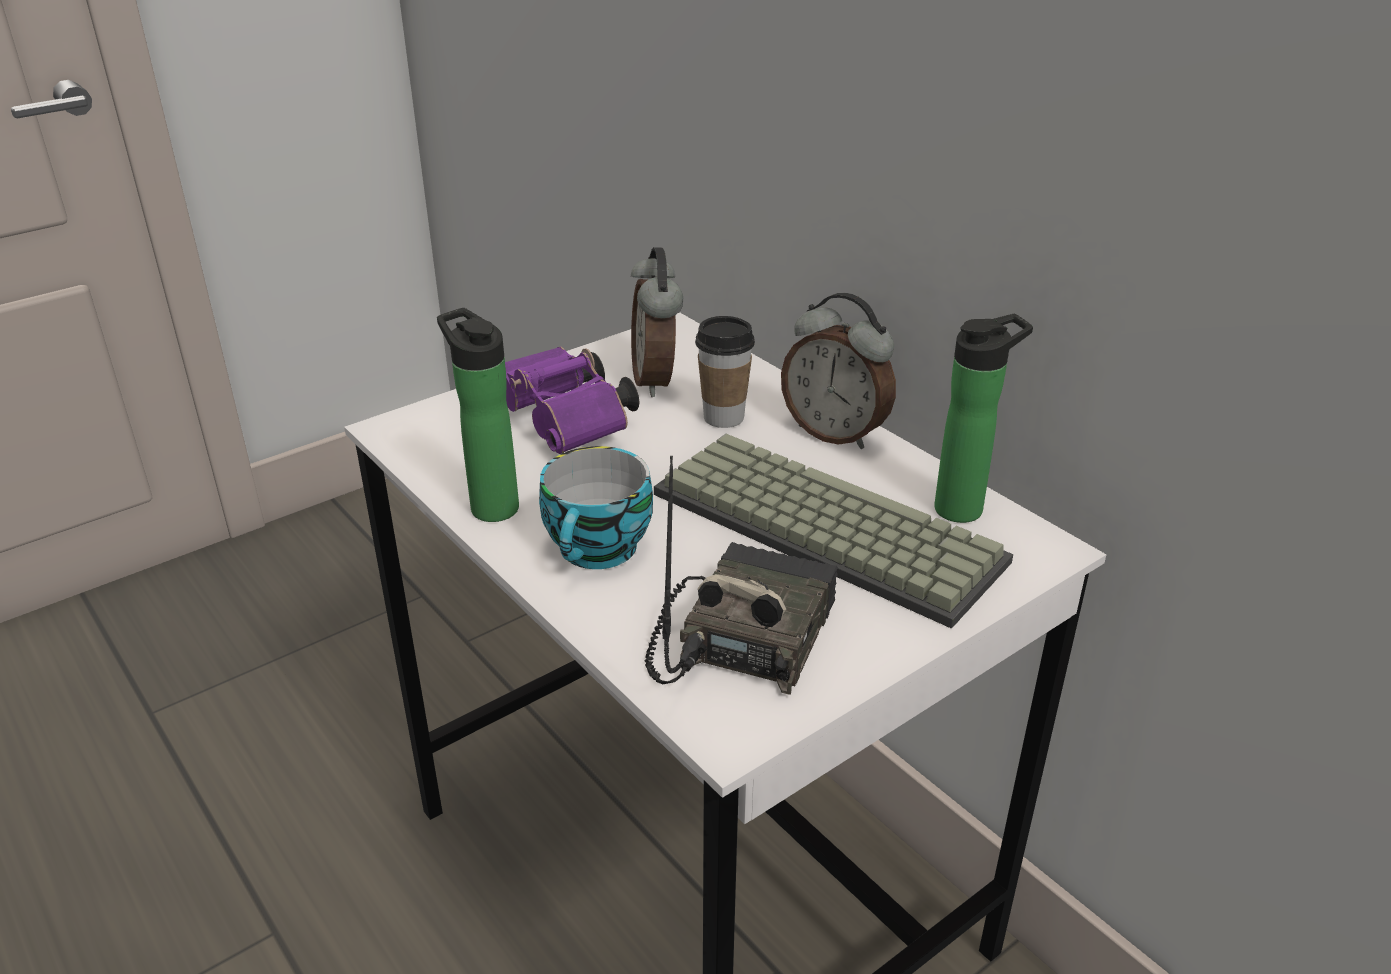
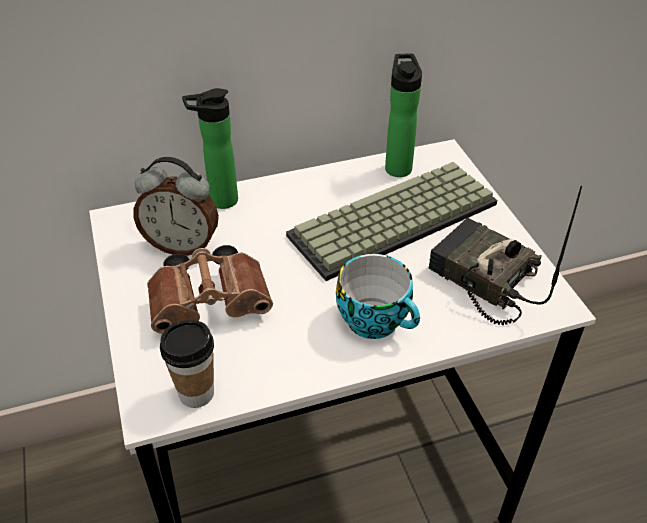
camera: 70 degrees left, 10 degrees up
(490, 505) = (298, 366): bottle -> bottle (219, 201)
(567, 425) = (213, 304): purple binoculars -> brown binoculars
(723, 417) = (252, 227): cup -> cup (196, 393)
(835, 433) = (299, 187): alarm clock -> none

